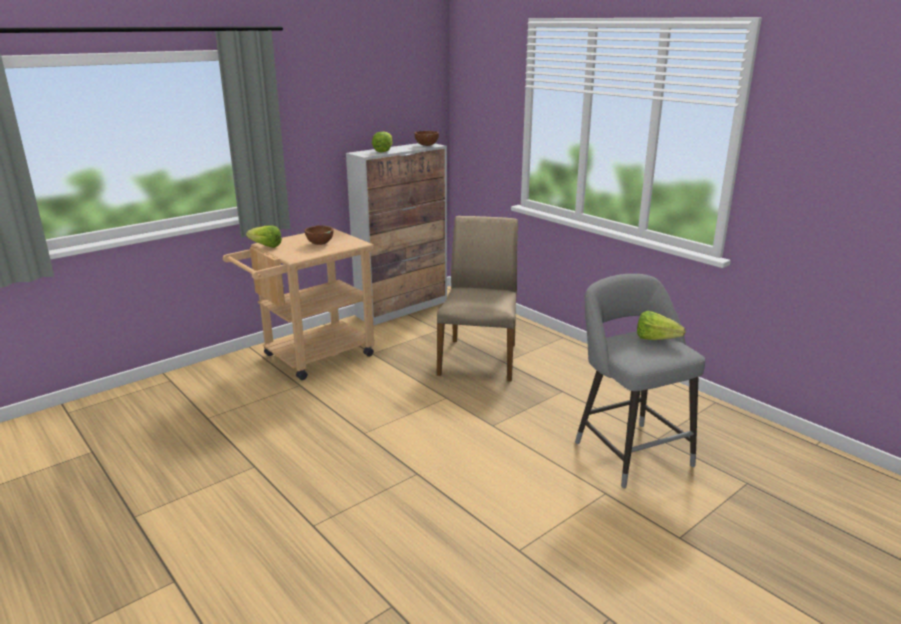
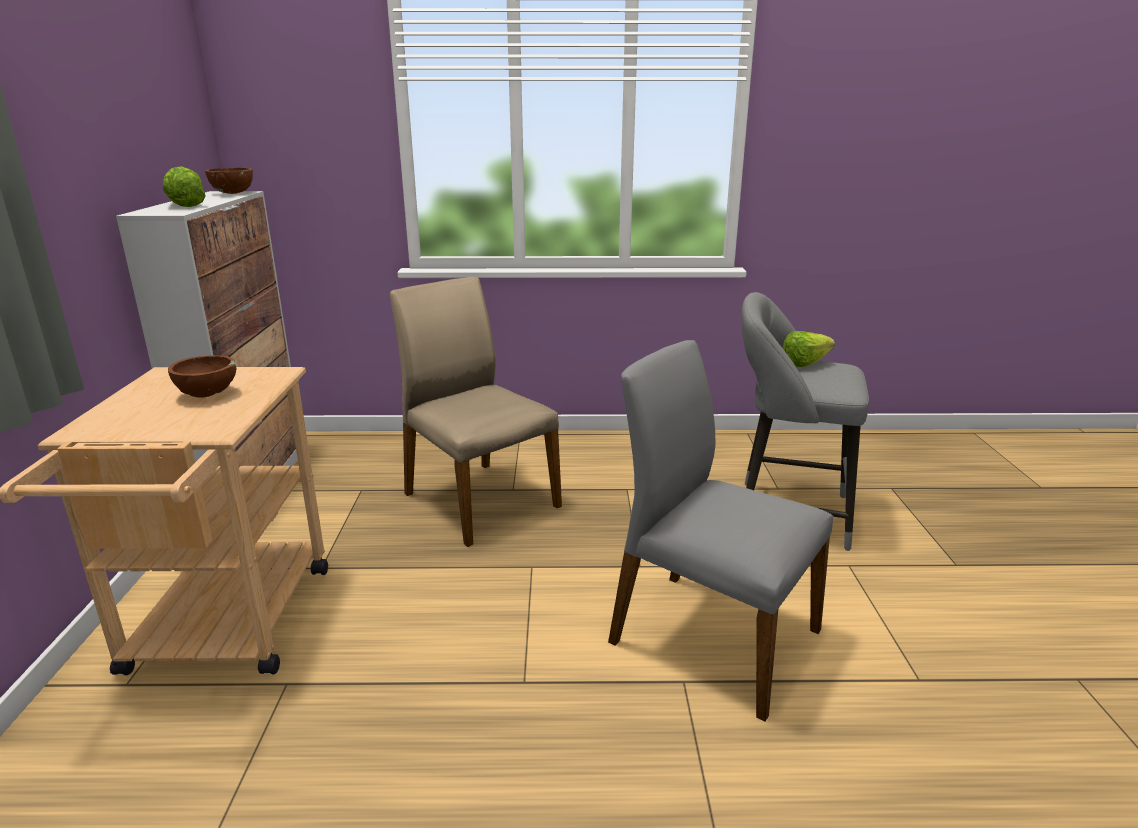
camera: 50 degrees left, 0 degrees up
(264, 246) = (90, 434): lettuce -> none
(463, 469) = (711, 636): none -> grey chair

